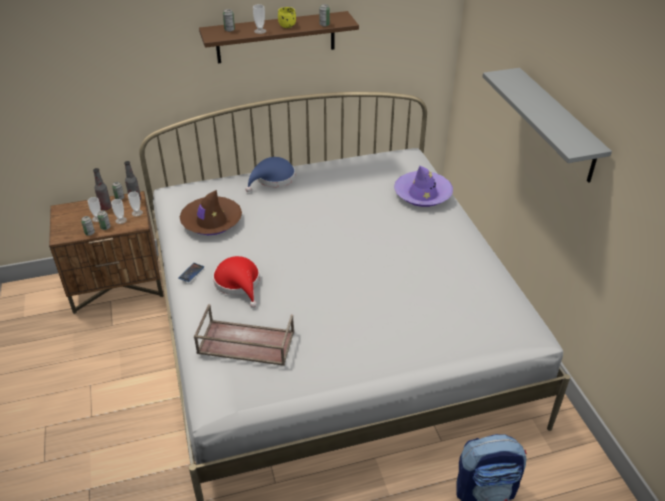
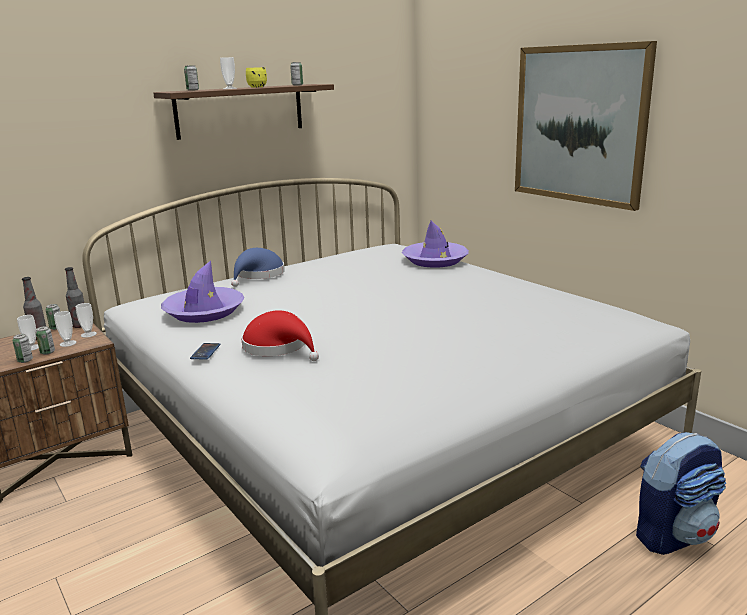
camera: 20 degrees left, 20 degrees down
(211, 221) = (204, 312): brown hat -> purple hat
(245, 343) = (329, 390): brown tray -> none
(557, 125) = (579, 124): grey shelf -> picture

